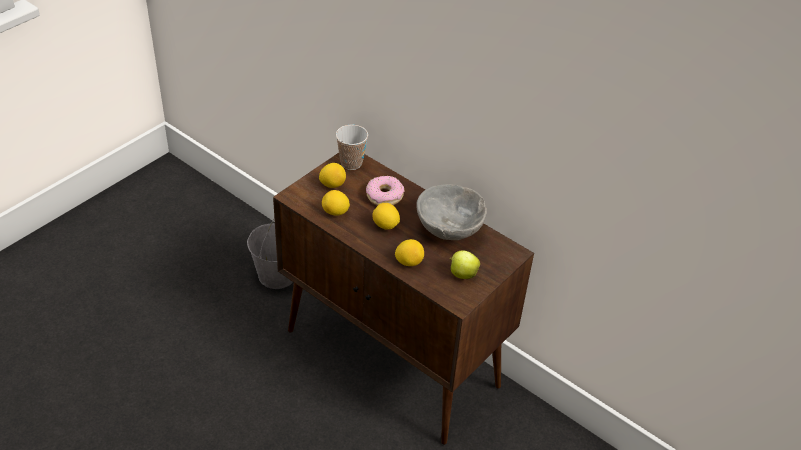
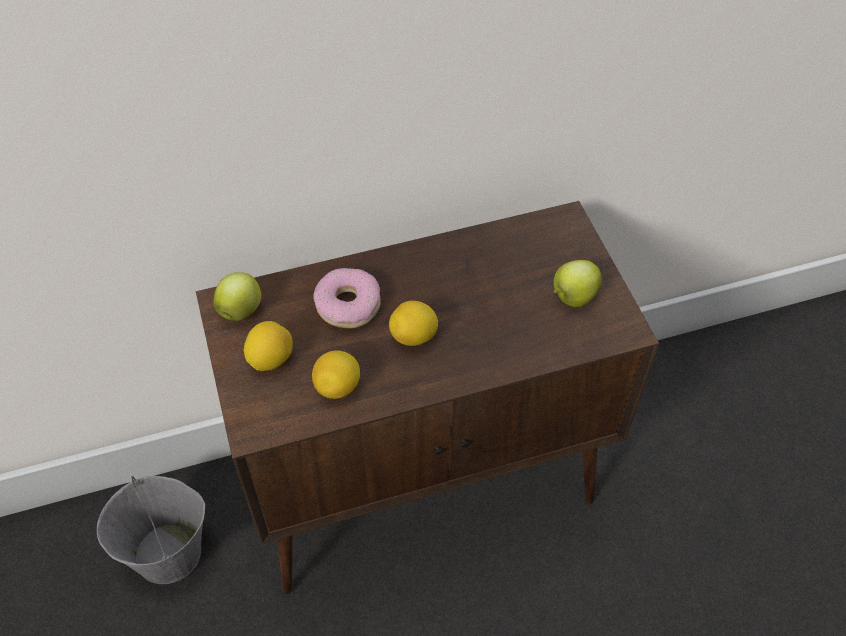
camera: 55 degrees left, 10 degrees up
(351, 163) = (241, 309): cup -> apple
(409, 262) = (510, 347): lemon -> none
(450, 229) = (475, 264): grey bowl -> none

